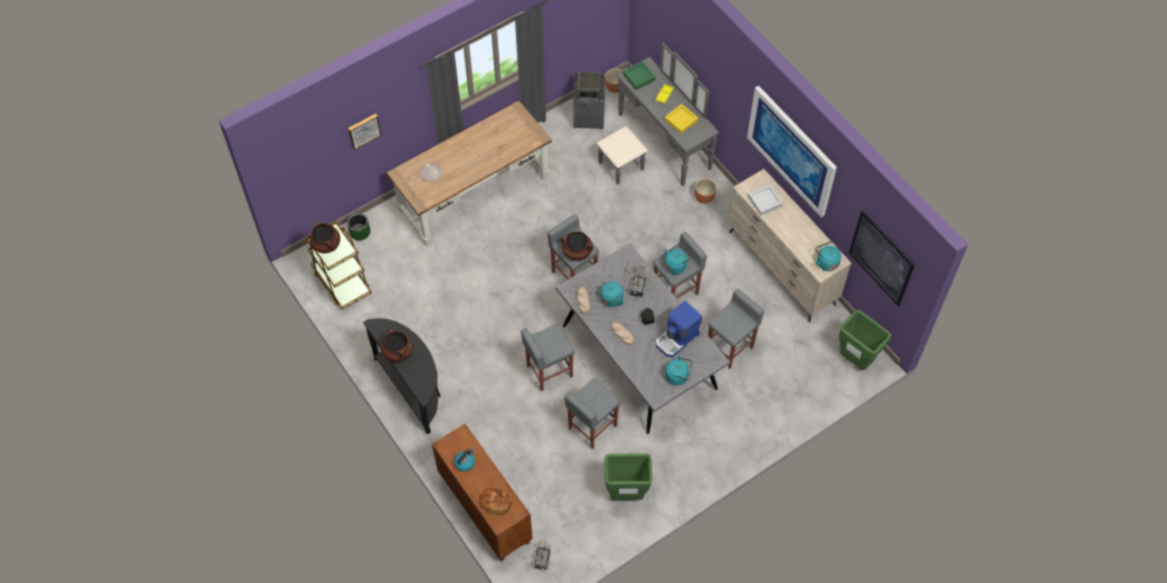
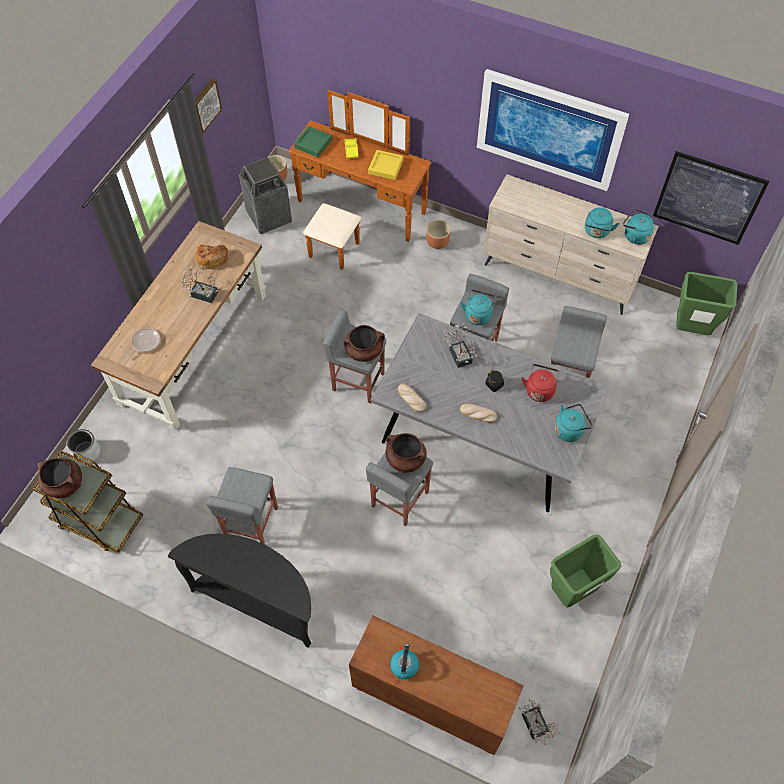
camera: 30 degrees left, 0 degrees up
(359, 232) = (86, 452): green planter -> grey planter
(363, 130) = (43, 321): picture -> picture (205, 105)
(397, 352) = (233, 570): brown cooking pot -> brown cooking pot (405, 459)
(488, 156) = (202, 293): none -> potted plant
(496, 502) = (475, 694): bread -> bread (212, 258)
(592, 427) = (486, 537): grey stool -> grey stool (251, 523)
(610, 300) = (440, 384): turquoise kettle -> turquoise kettle (596, 232)
(654, 147) = (356, 217): grey dresser -> brown dresser
(677, 339) = (539, 390): coffee machine -> red kettle
(764, 201) = (531, 205): grey tray -> none

